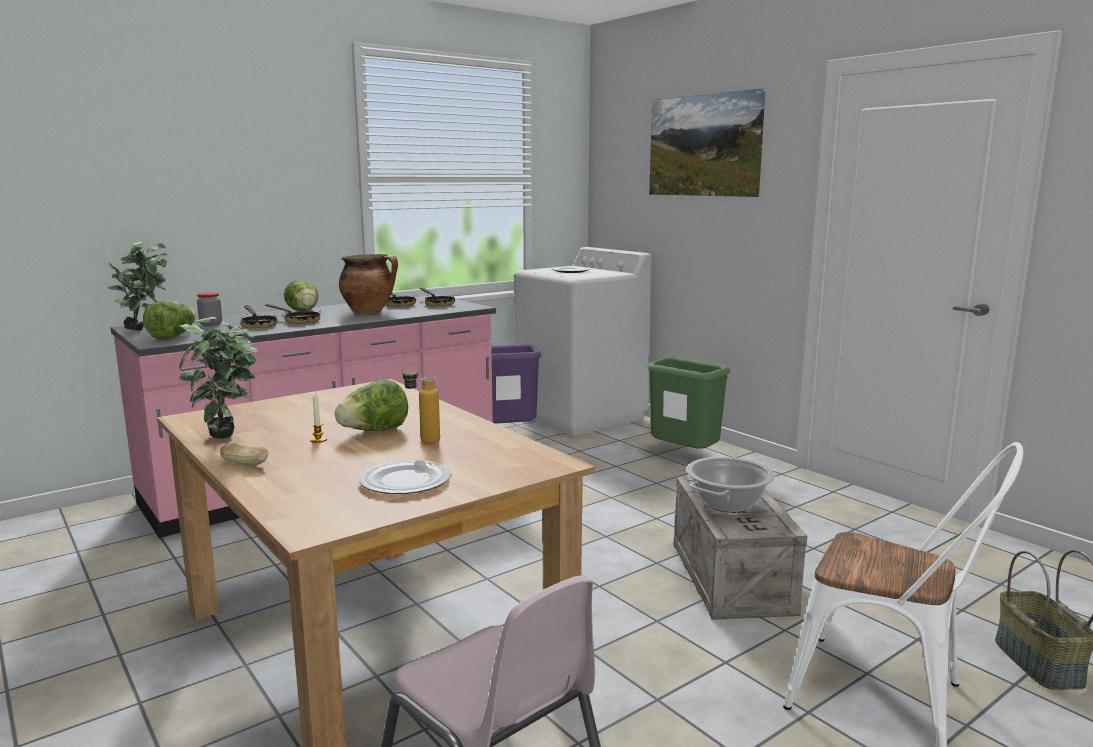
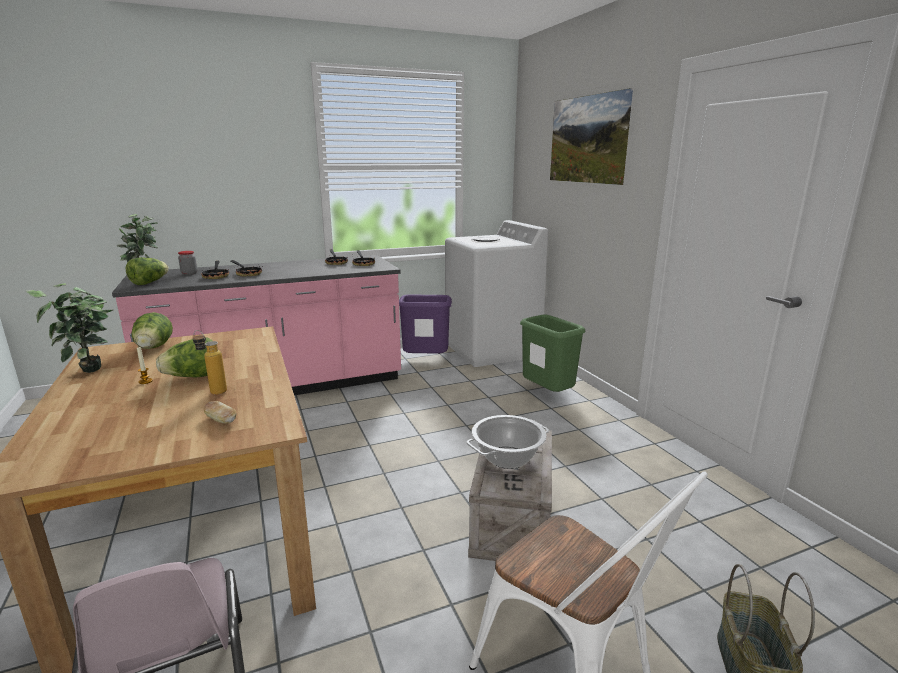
camera: 15 degrees right, 5 degrees up
(245, 464) = (67, 400): bread -> bread (221, 421)
(304, 311) = (264, 266): lettuce -> lettuce (154, 348)
(369, 312) = (306, 269): cooking pot -> none
(404, 481) = (144, 433): plate -> none

